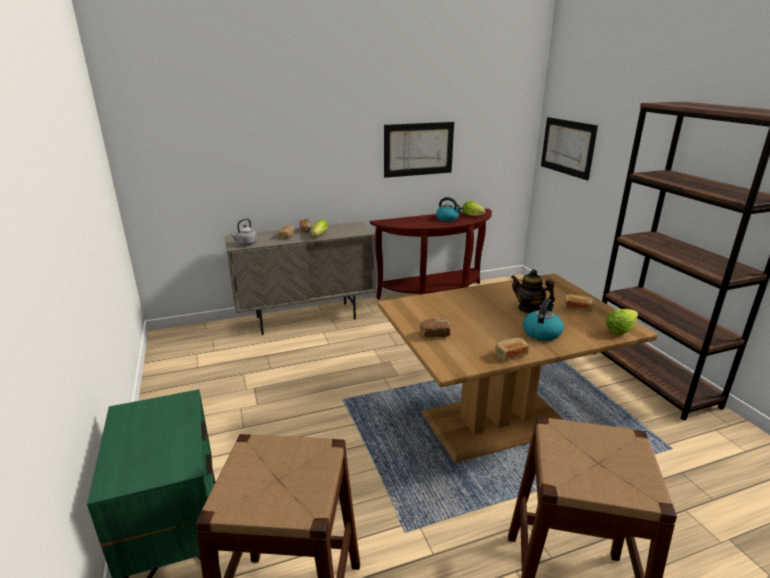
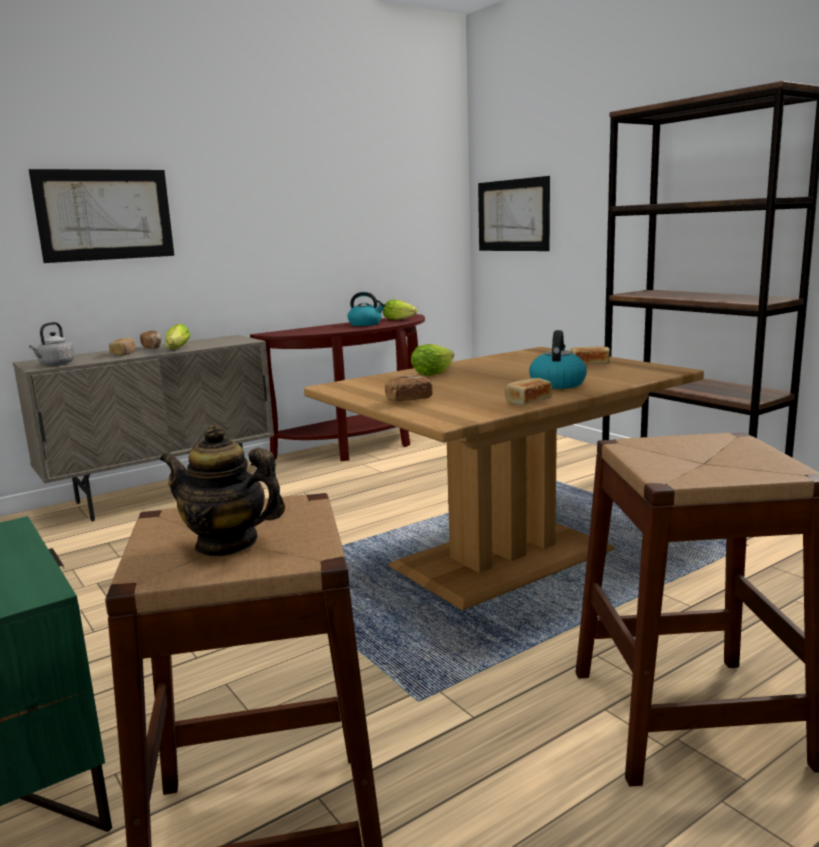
camera: 15 degrees left, 10 degrees down
(418, 149) = (311, 226): picture -> picture (105, 215)
(529, 308) = (526, 370): teapot -> teapot (226, 544)
(622, 329) = (657, 371): lettuce -> lettuce (435, 373)

